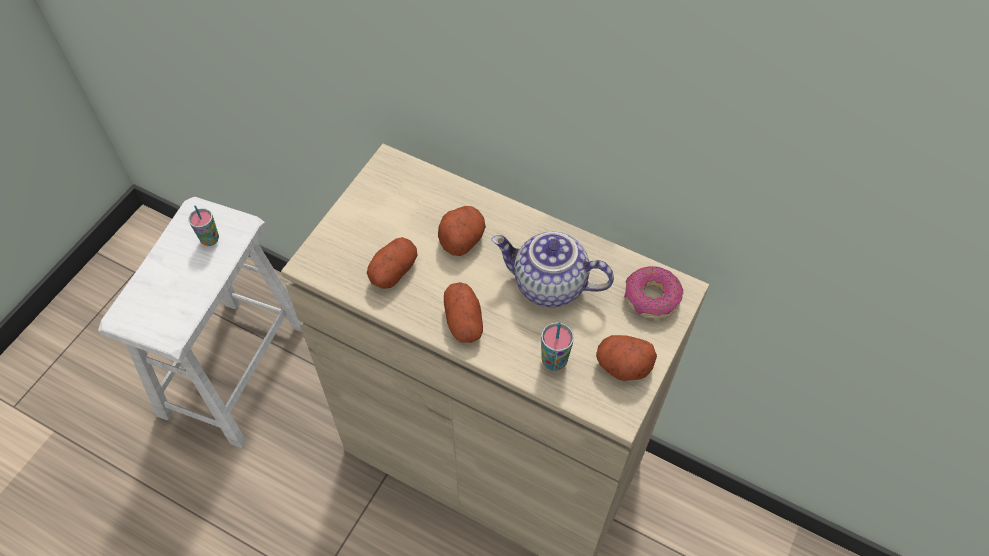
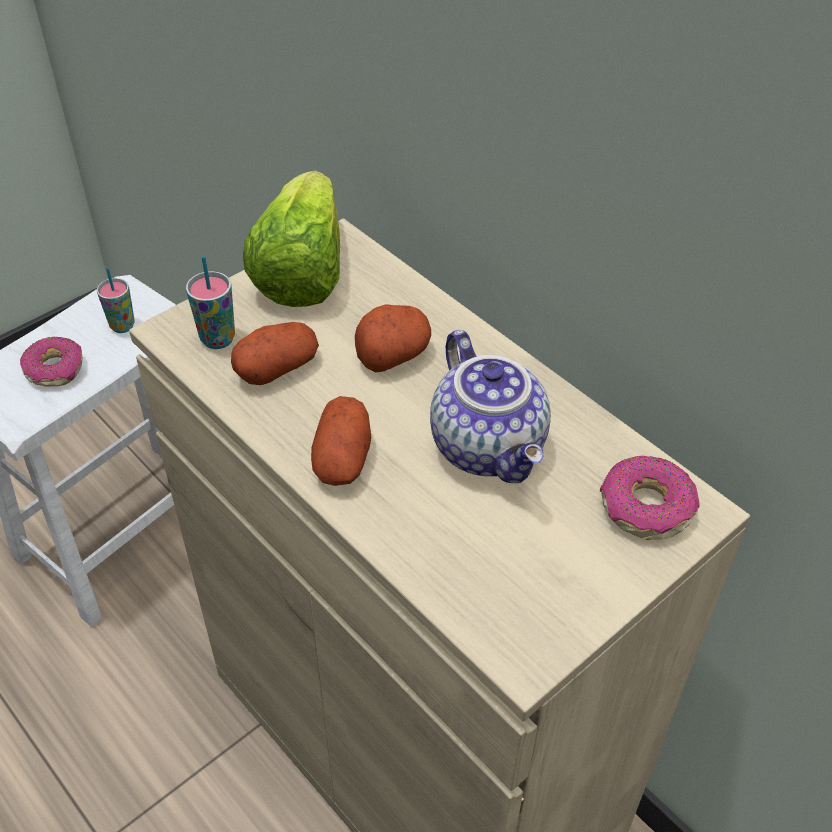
camera: 20 degrees right, 10 degrees down
(177, 287) = (55, 369): none -> donut
(375, 194) = (301, 272): none -> lettuce
(548, 286) = (490, 447): teapot -> teapot turned 150 degrees counterclockwise
(554, 361) = (452, 551): cup -> cup (218, 339)
(623, 366) = (558, 590): potato -> none

